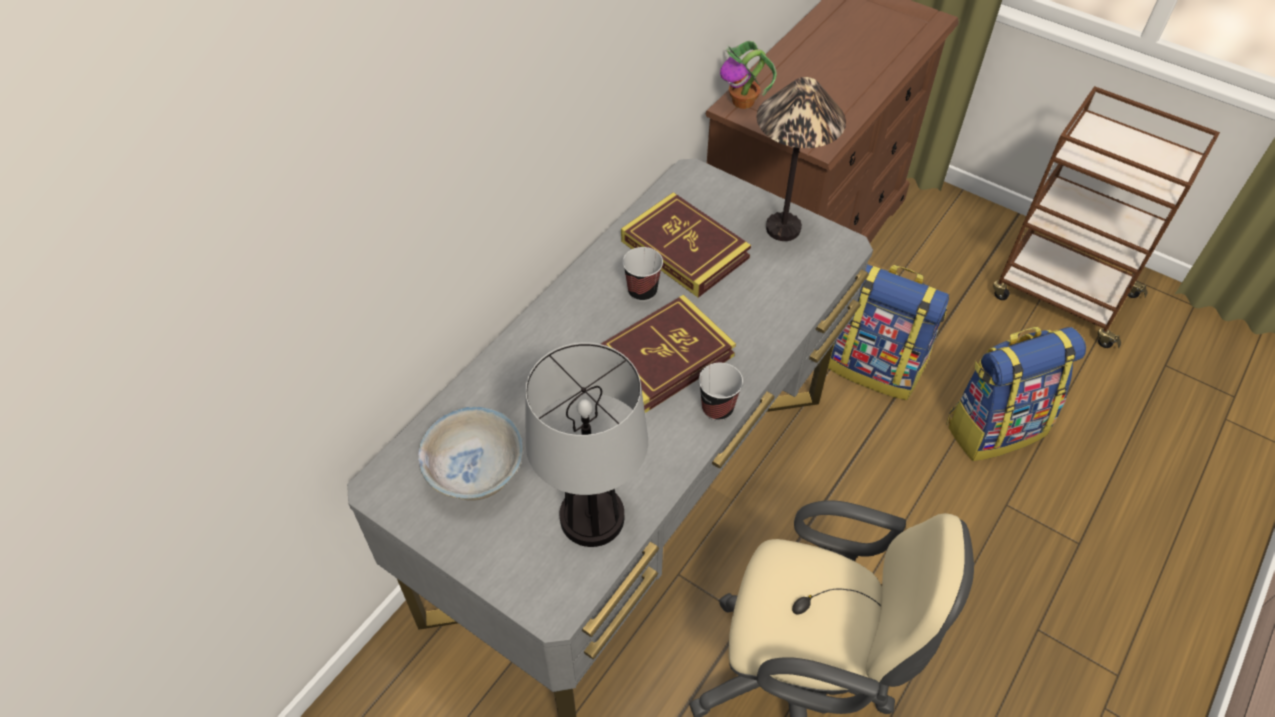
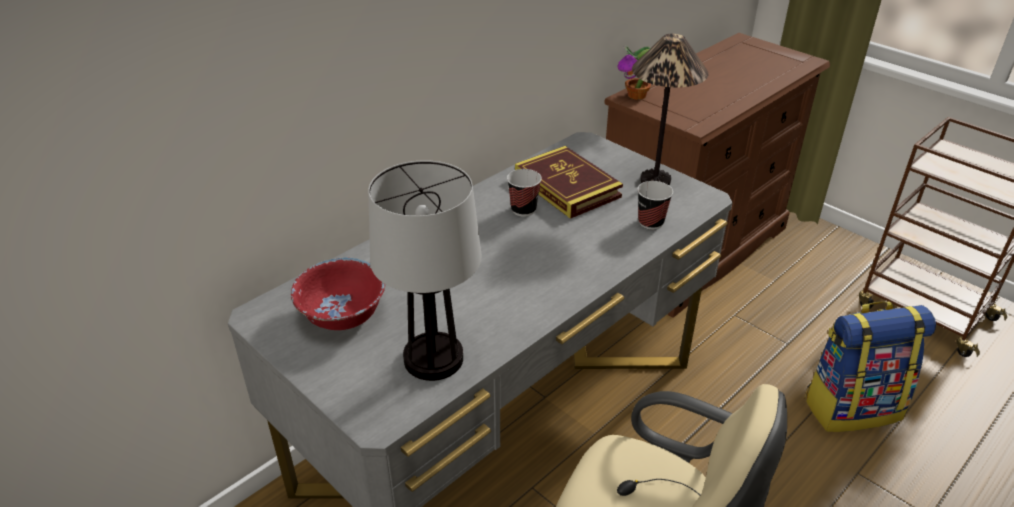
camera: 10 degrees right, 15 degrees down
(475, 471) = (342, 314): white bowl -> red bowl
(663, 358) = (529, 255): book -> none
(717, 408) = (568, 294): cup -> cup (650, 222)
(876, 367) = (744, 346): backpack -> none

